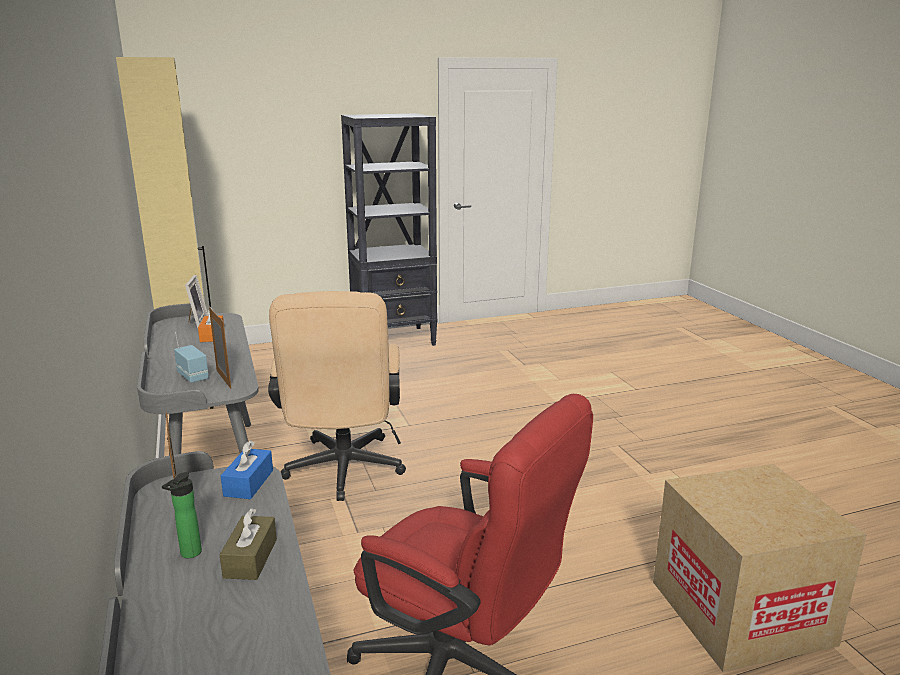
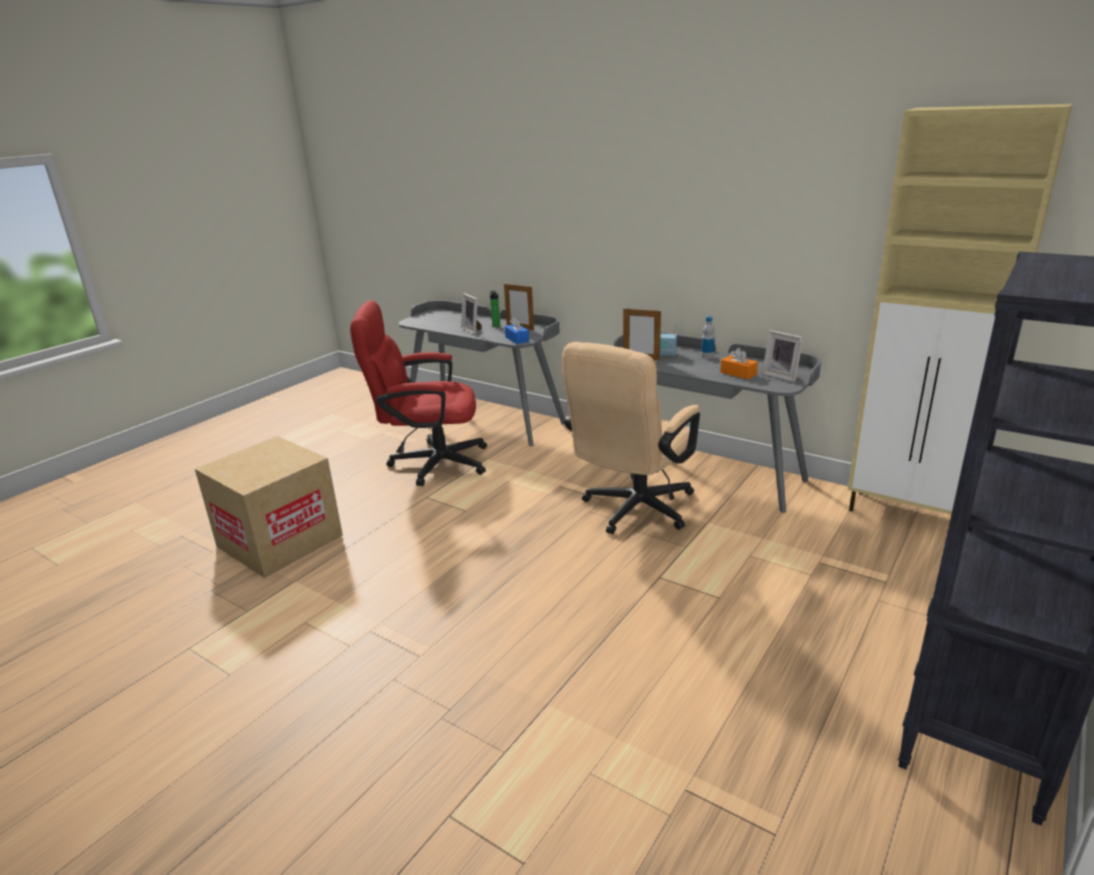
camera: 145 degrees right, 5 degrees up
(173, 358) = (707, 356): none -> bottle
(250, 558) = (473, 330): brown tissue box -> picture frame
(343, 473) = (632, 511): beige office chair -> beige office chair turned 105 degrees counterclockwise

